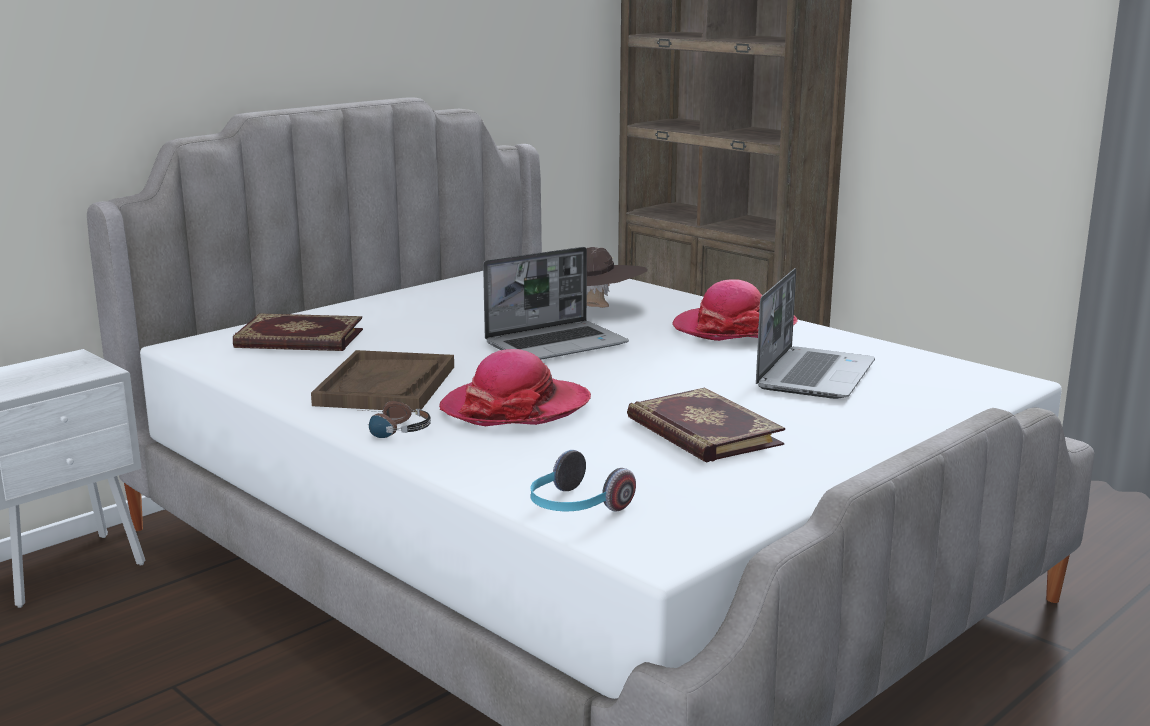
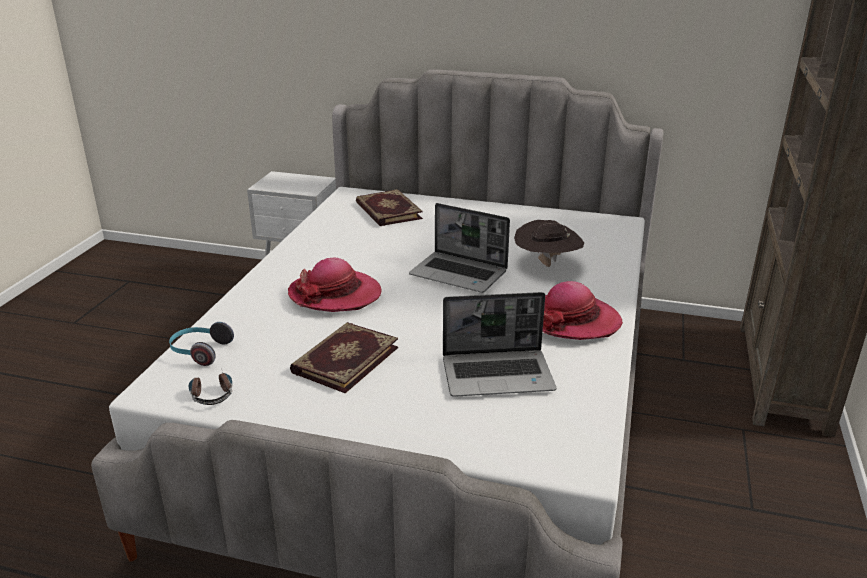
camera: 60 degrees right, 10 degrees up
(386, 386) = (337, 253): brown tray -> none
(390, 430) = (273, 274): headphones -> headphones (211, 392)

